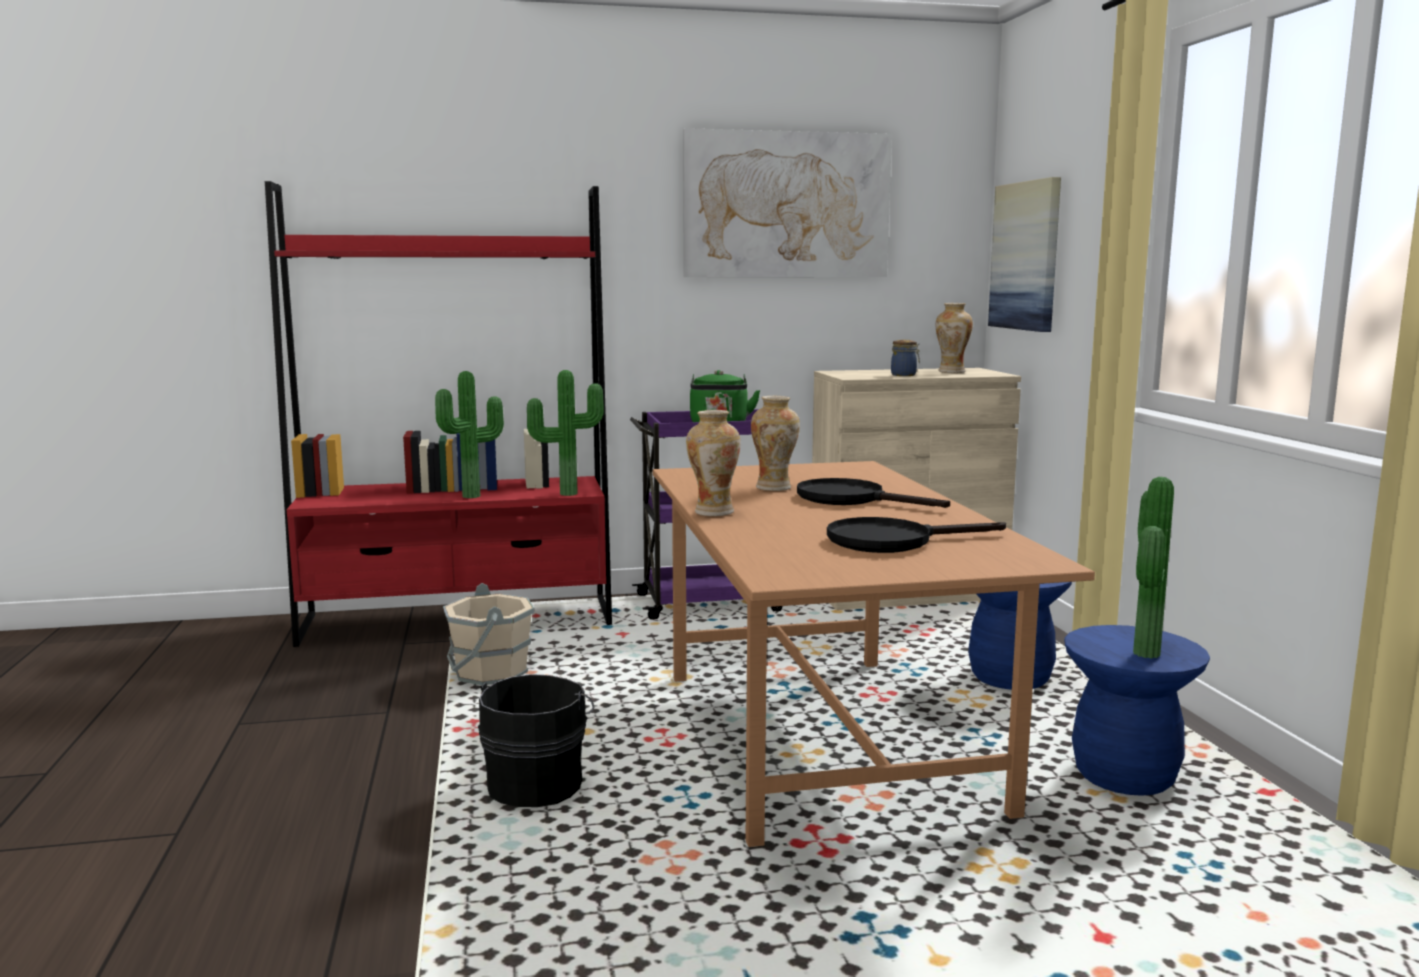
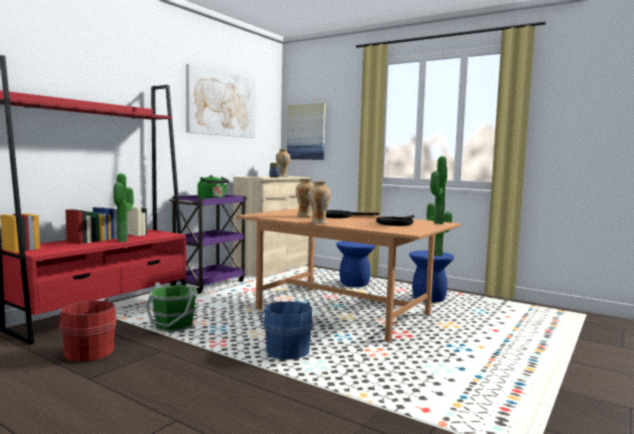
camera: 45 degrees left, 5 degrees down
(317, 681) = (88, 352): none -> red bucket
(489, 673) = (173, 326): beige bucket -> green bucket
(537, 784) = (286, 351): black bucket -> blue bucket
(567, 493) = (166, 235): potted plant -> potted plant (436, 223)

